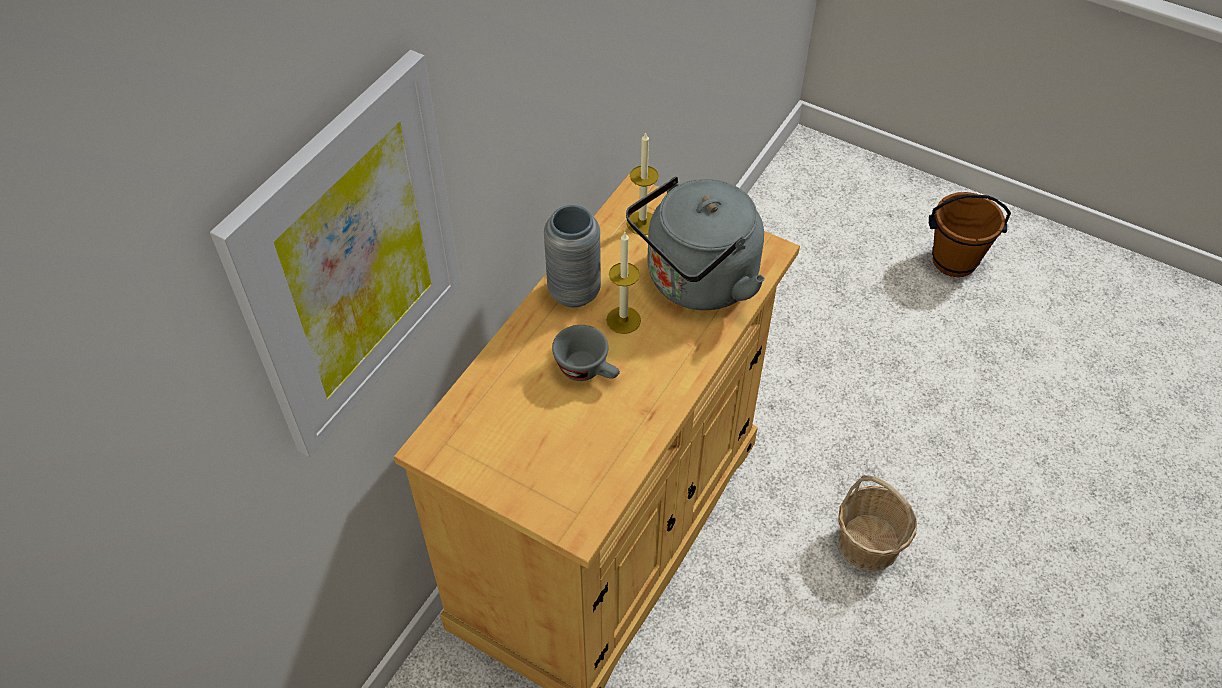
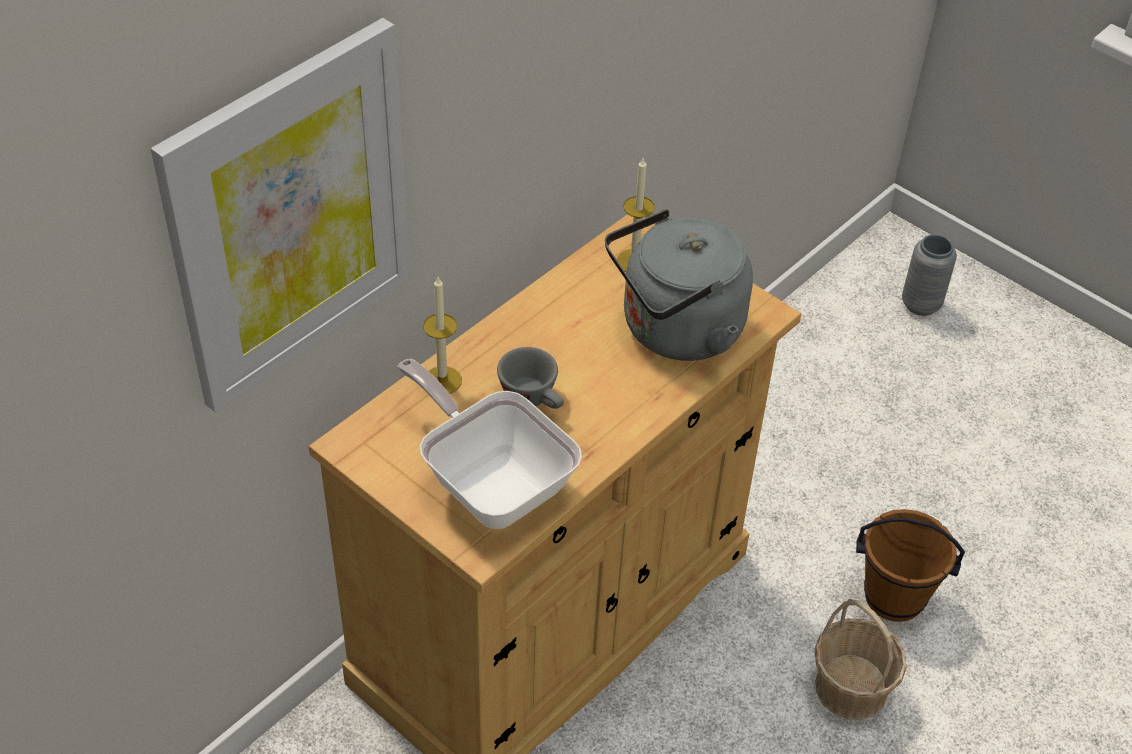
camera: 10 degrees right, 5 degrees down
(570, 458) = (490, 481): none -> frying pan
(574, 292) = (541, 318): grey vase -> grey vase (920, 305)
(623, 320) = (585, 355): candle -> candle (442, 380)
(954, 260) = (1037, 395): brown bucket -> brown bucket (894, 596)

